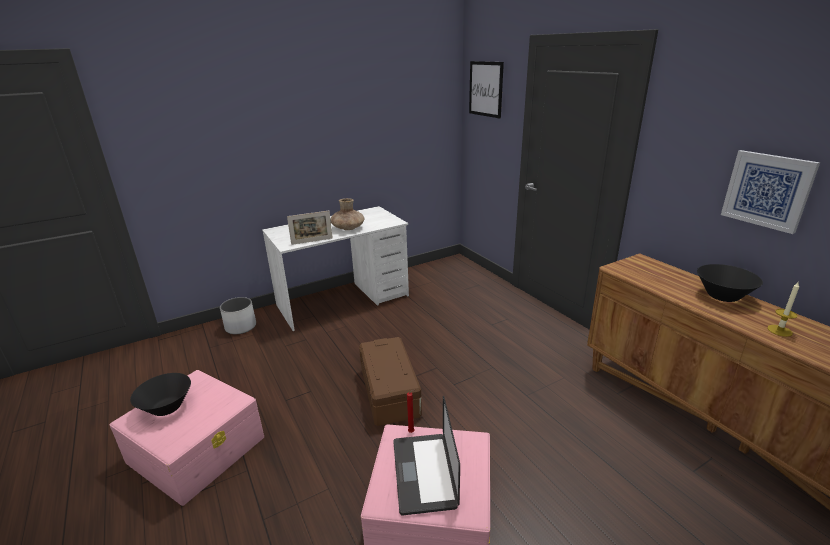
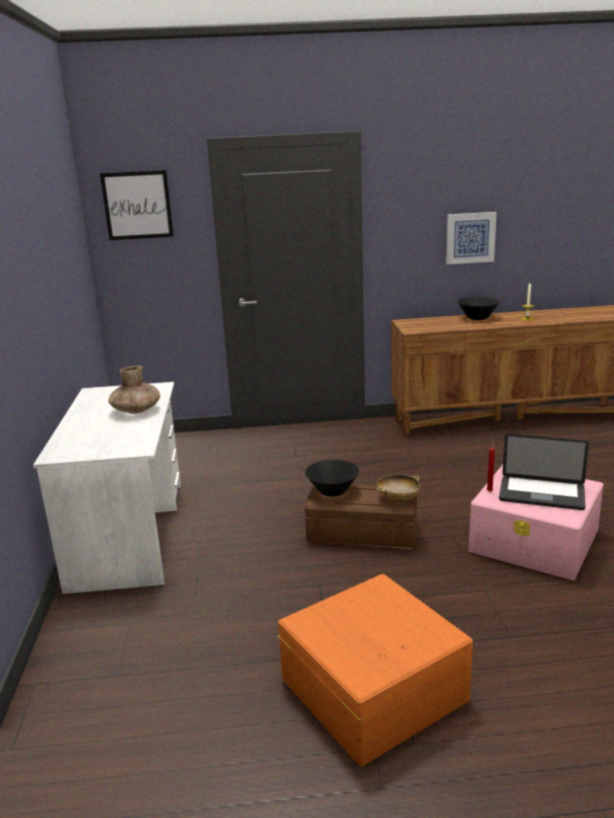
camera: 65 degrees left, 5 degrees down
(167, 407) = (358, 643): black bowl -> black bowl (332, 491)
(197, 448) = (372, 687): pink storage box -> orange storage box
(241, 327) = (89, 636): white planter -> none
(312, 241) = (148, 433): picture frame -> none
(389, 383) = (398, 498): none -> beige bowl

